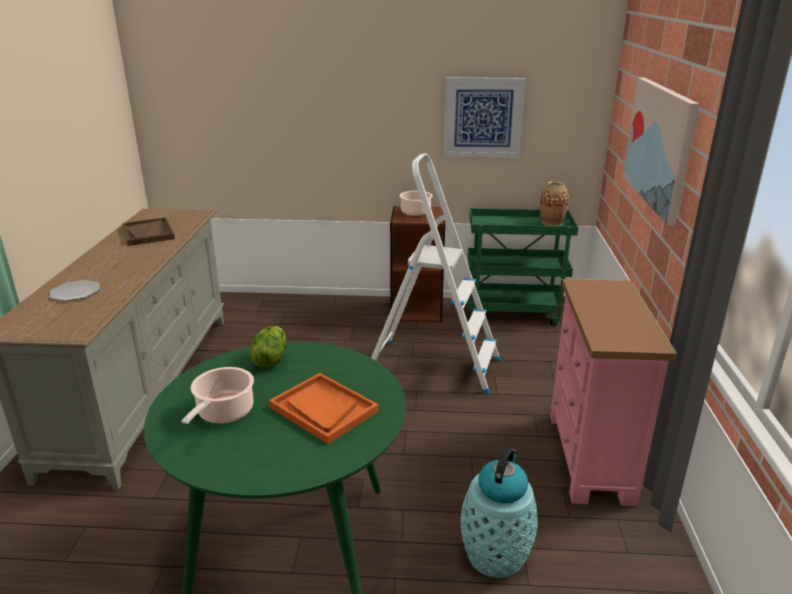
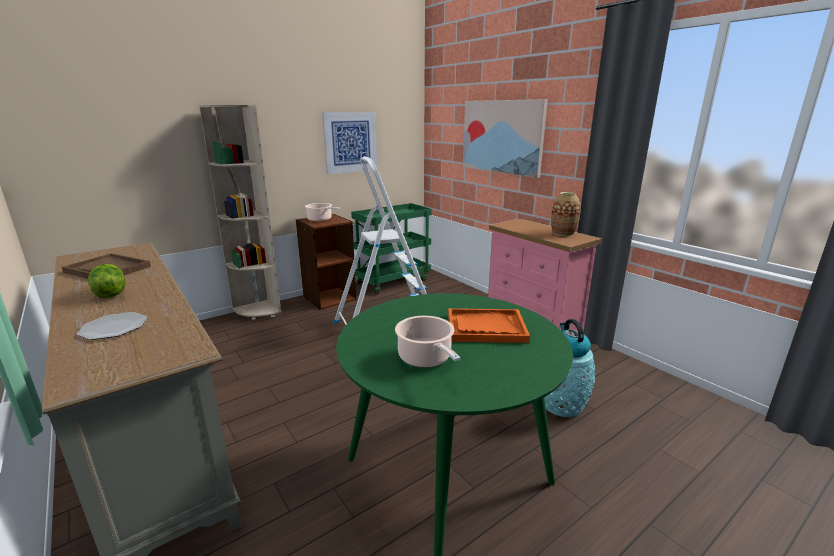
camera: 40 degrees left, 5 degrees down
(270, 359) = (389, 317): lettuce -> lettuce (110, 294)
(331, 305) = (258, 314): none -> beige bookcase
(551, 222) = (407, 211): vase -> vase (563, 233)

